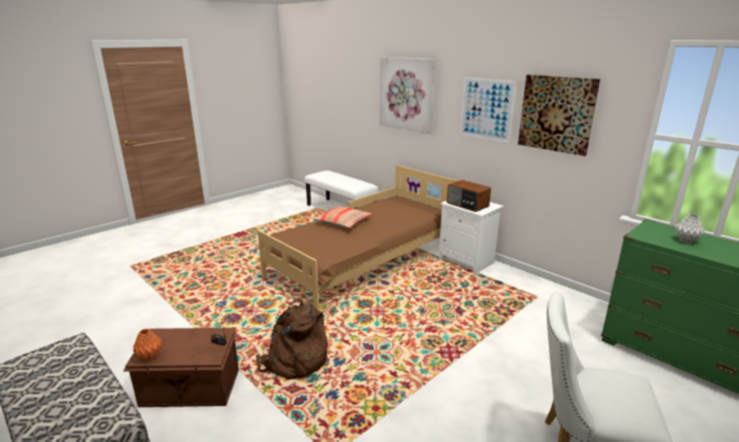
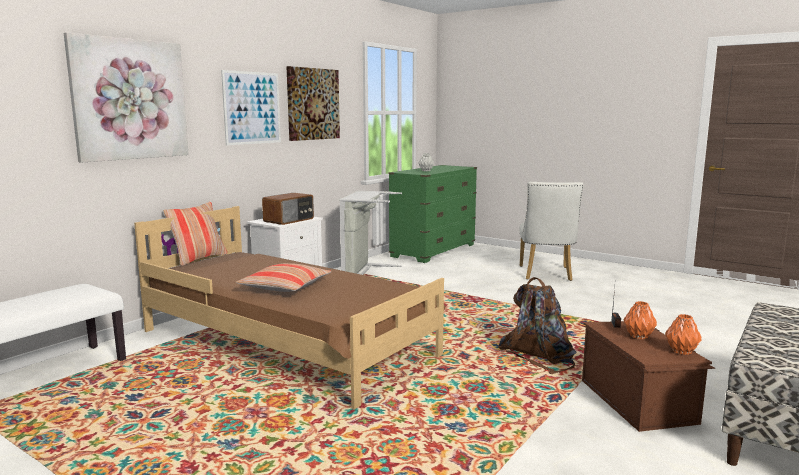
camera: 100 degrees left, 10 degrees down
(189, 345) = (639, 336): none -> orange vase
(424, 201) = (198, 259): none -> pillow
(542, 298) = (365, 273): none -> grey laundry basket

